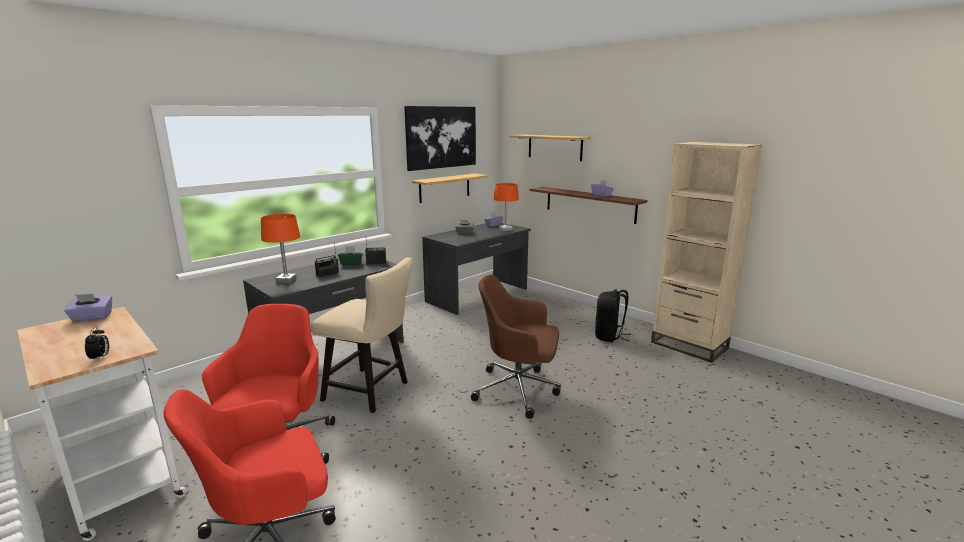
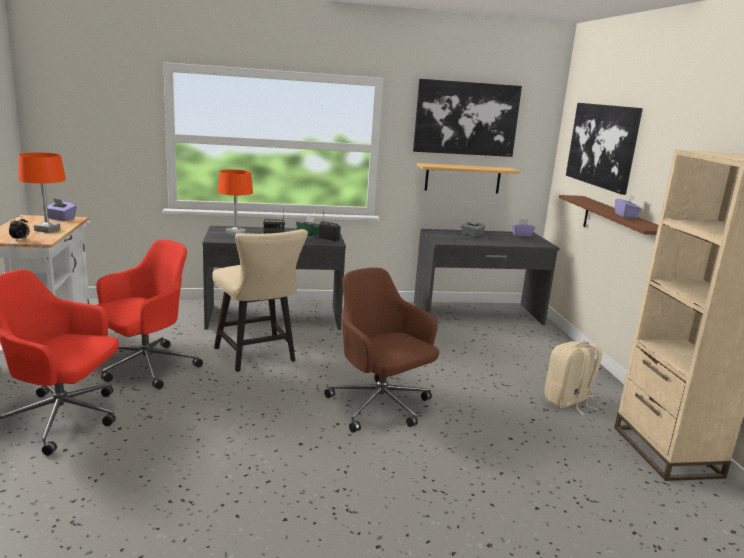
camera: 35 degrees right, 0 degrees up
(505, 229) = (525, 242): orange table lamp -> orange table lamp (47, 230)
(554, 147) = (602, 145): shelf -> picture
(609, 336) = (568, 402): black backpack -> beige backpack

